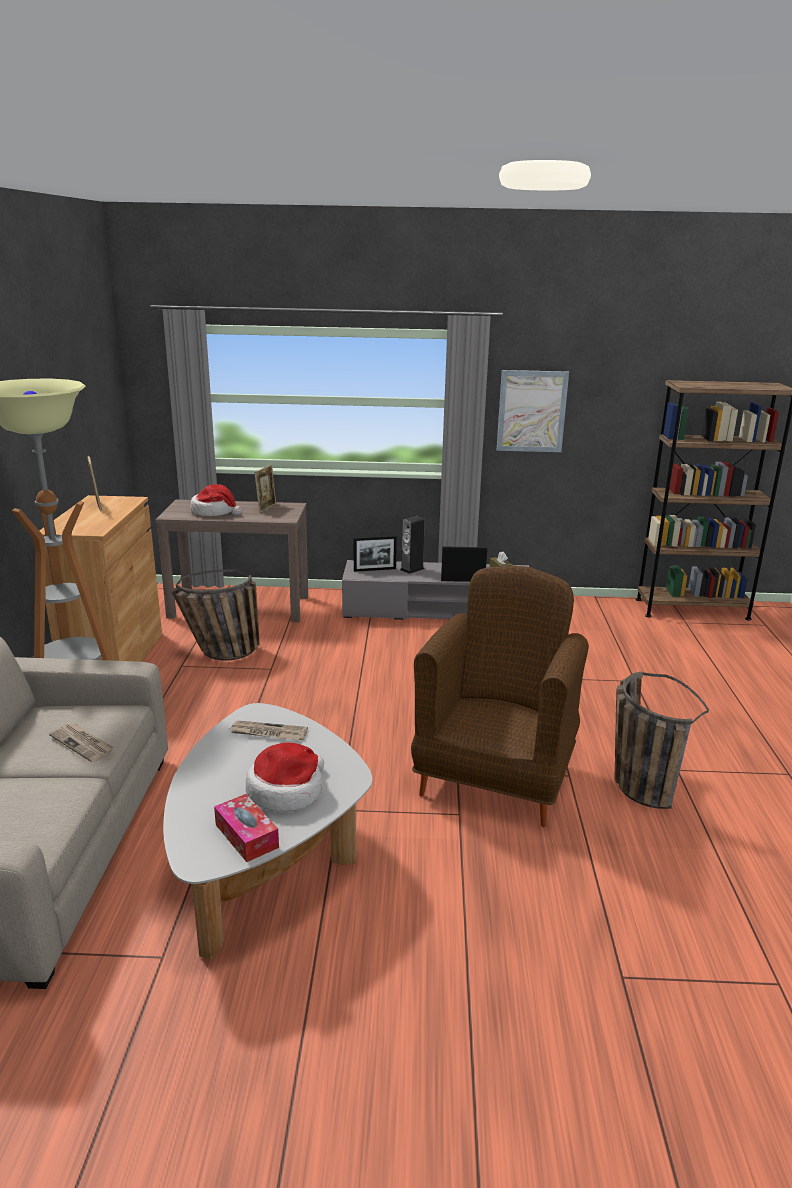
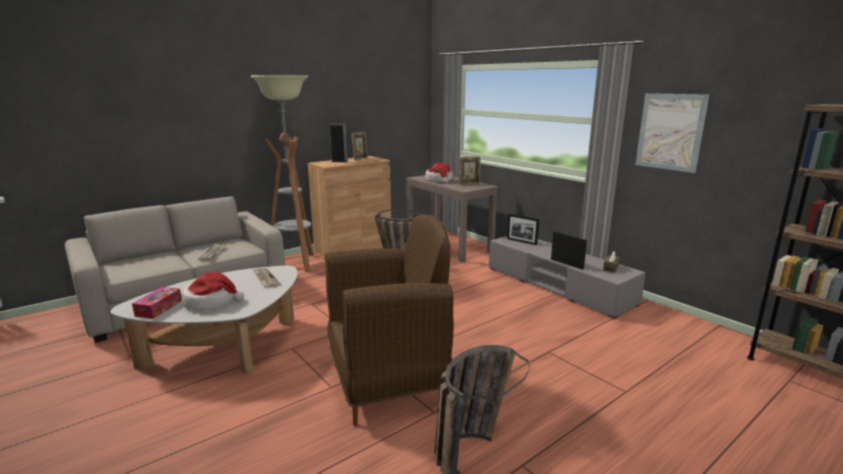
camera: 50 degrees right, 5 degrees down
(412, 569) = (546, 248): speaker -> speaker (339, 161)

